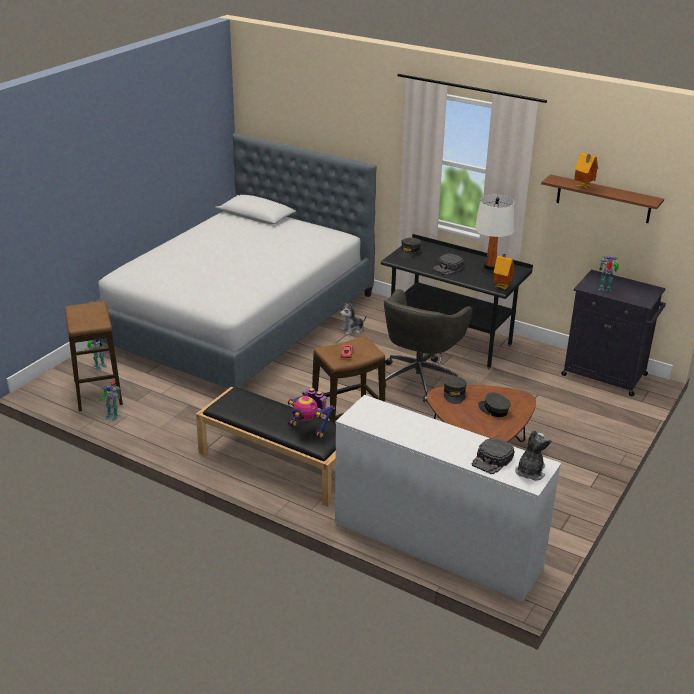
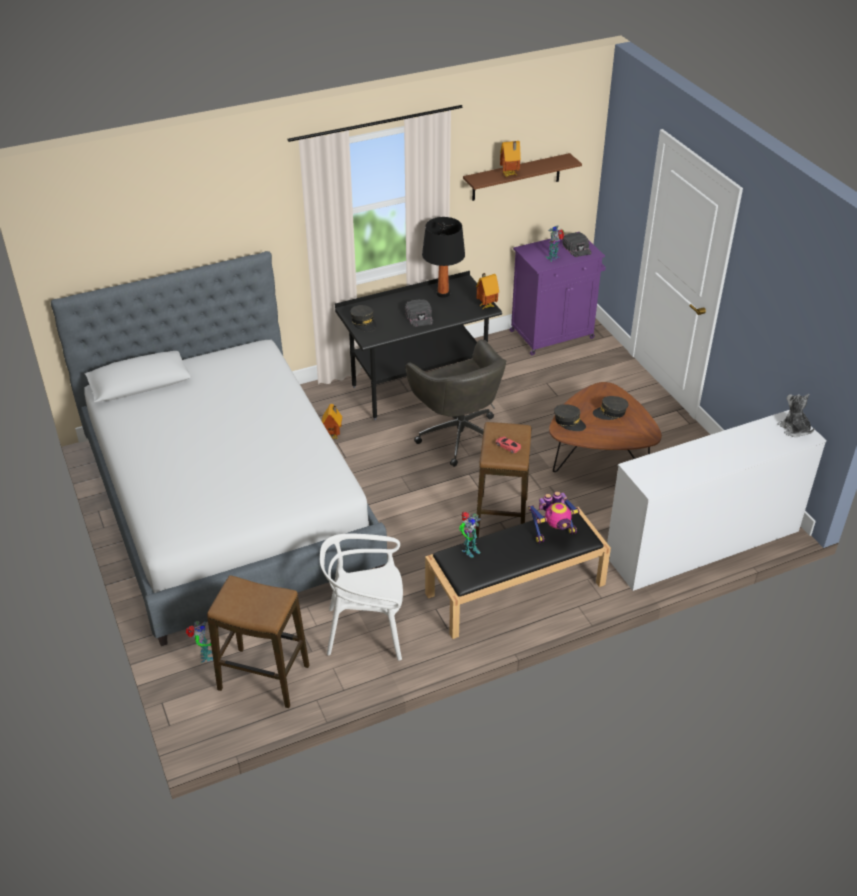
camera: 55 degrees left, 10 degrees up
(112, 415) = (322, 682): toy robot -> toy robot (469, 550)
(174, 415) = (366, 631): none -> white chair
(352, 330) = (333, 436): plush toy -> toy house
(490, 267) = (443, 293): white table lamp -> black table lamp
(492, 460) = (766, 440): black cap -> black cap (577, 248)
(606, 376) = (553, 334): black cabinet -> purple cabinet

